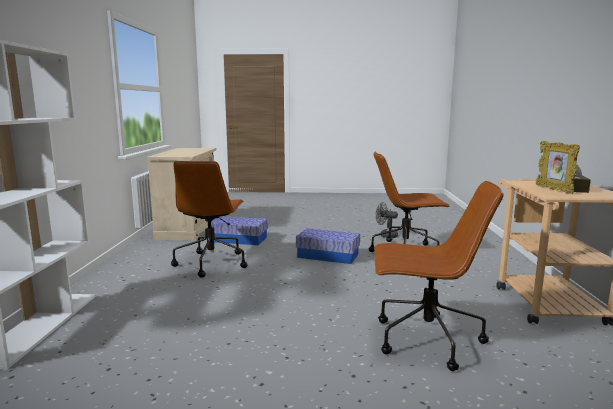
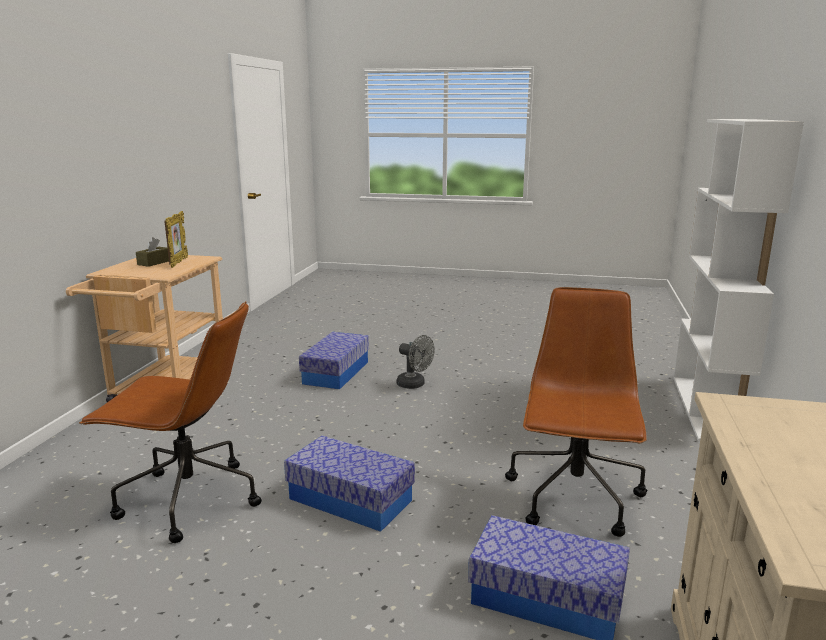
camera: 170 degrees left, 5 degrees up
(385, 235) = (147, 575): grey fan -> grey fan (414, 385)
(425, 340) = (336, 372): brown office chair -> storage box

